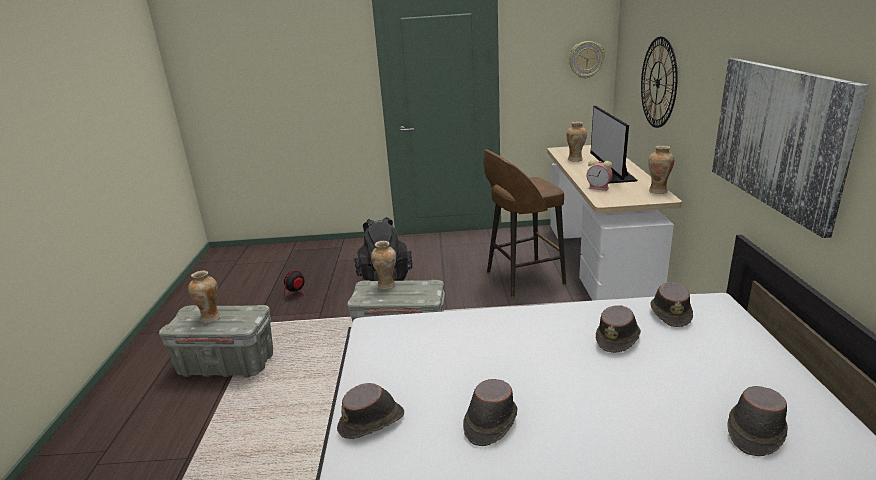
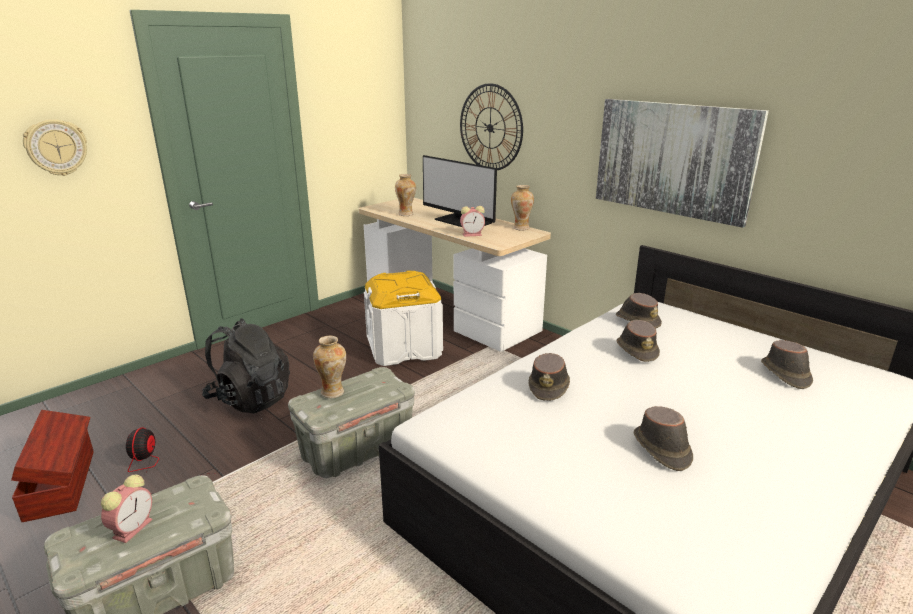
camera: 45 degrees left, 0 degrees up
(211, 318) = (133, 527): vase -> alarm clock
(256, 289) = (62, 483): none -> brown storage box
(372, 421) = (582, 502): brown hat -> brown hat (549, 386)
(522, 278) = (404, 348): brown stool -> white storage box
(586, 60) = (381, 110): wall clock -> wall clock (56, 147)

